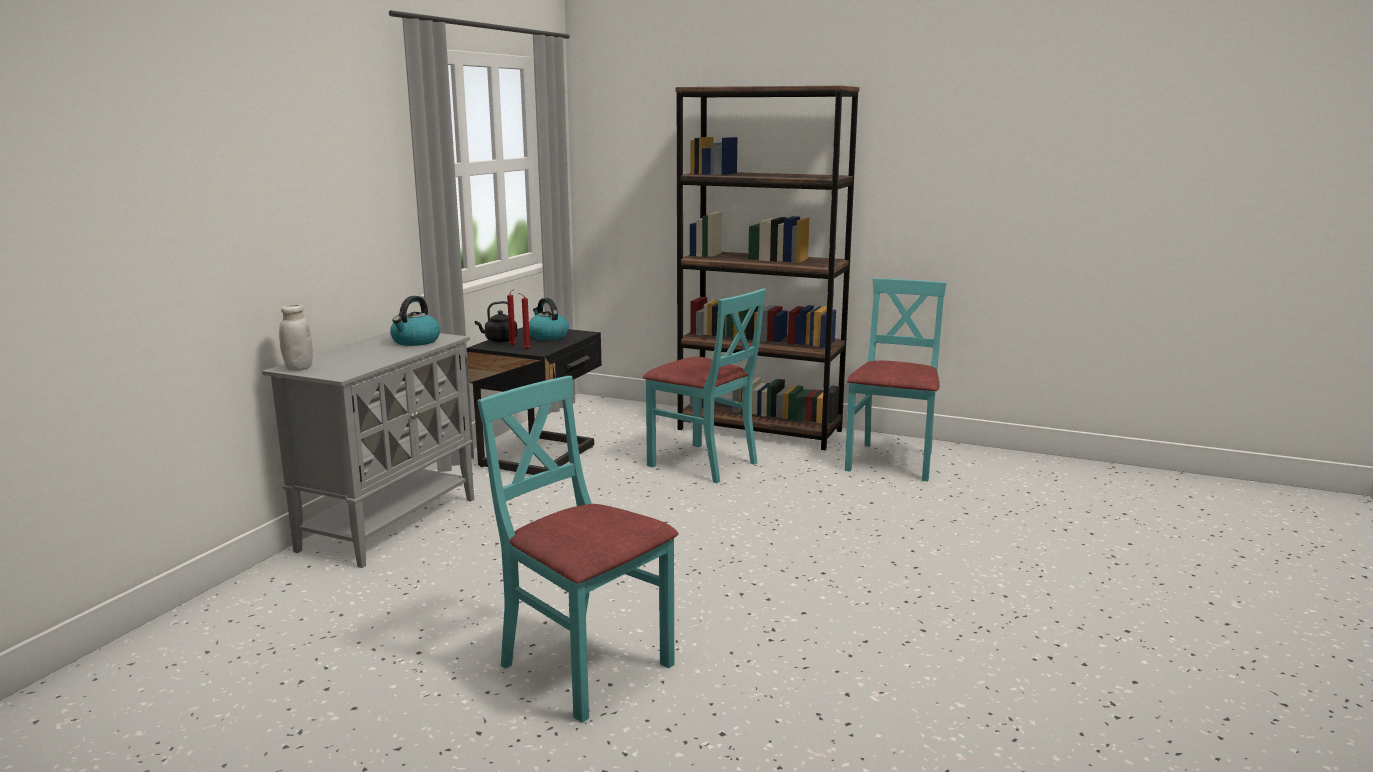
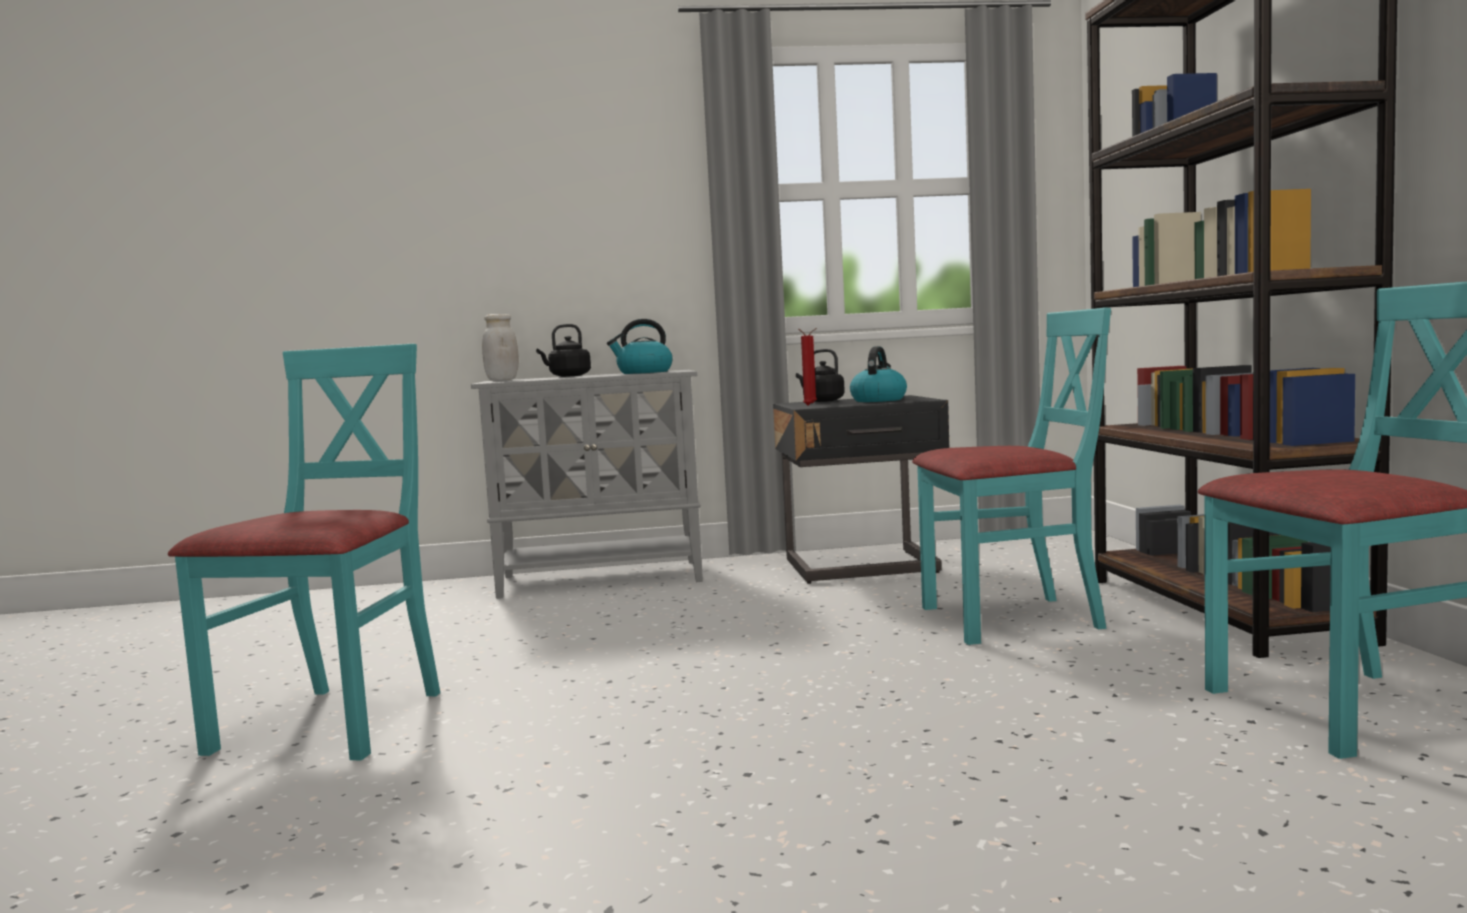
camera: 60 degrees right, 10 degrees down
(342, 353) = (568, 376): none -> black kettle
(703, 463) = (1010, 619): turquoise chair -> turquoise chair turned 105 degrees counterclockwise

